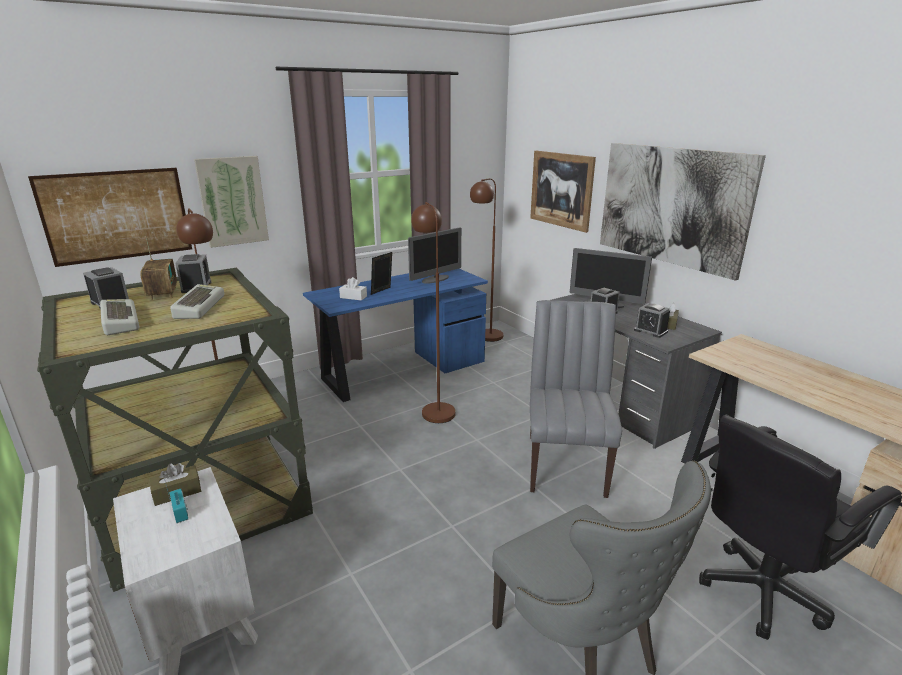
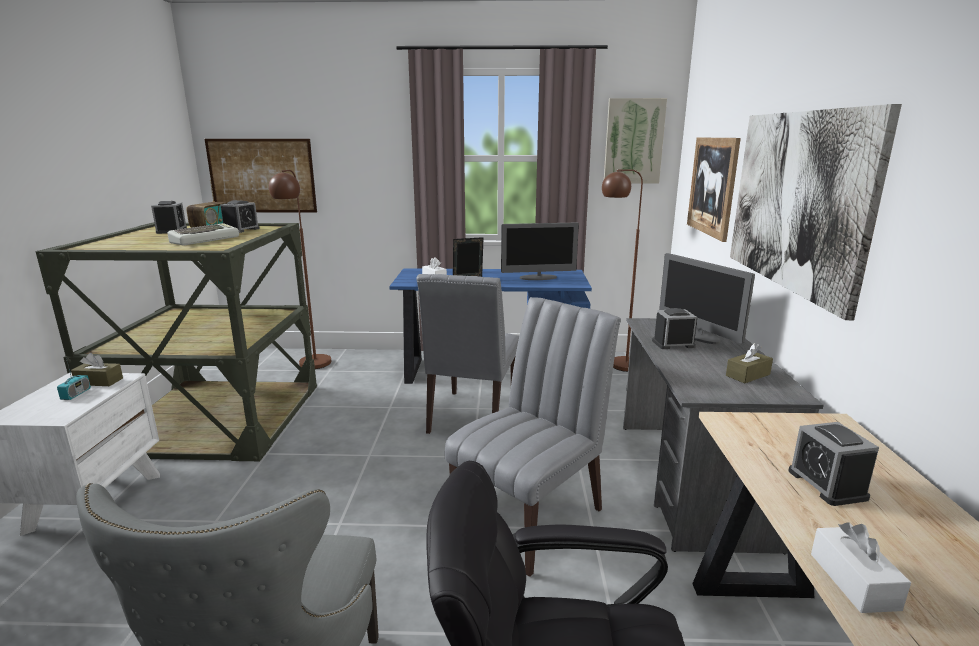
camera: 35 degrees right, 5 degrees down
(118, 321) = (143, 239): keyboard -> none
(232, 201) = (355, 173): picture -> picture (633, 141)
(434, 409) = (472, 415): brown floor lamp -> grey chair
(650, 331) = (702, 376): alarm clock -> alarm clock (827, 484)
(853, 411) = (853, 581): none -> white tissue box

